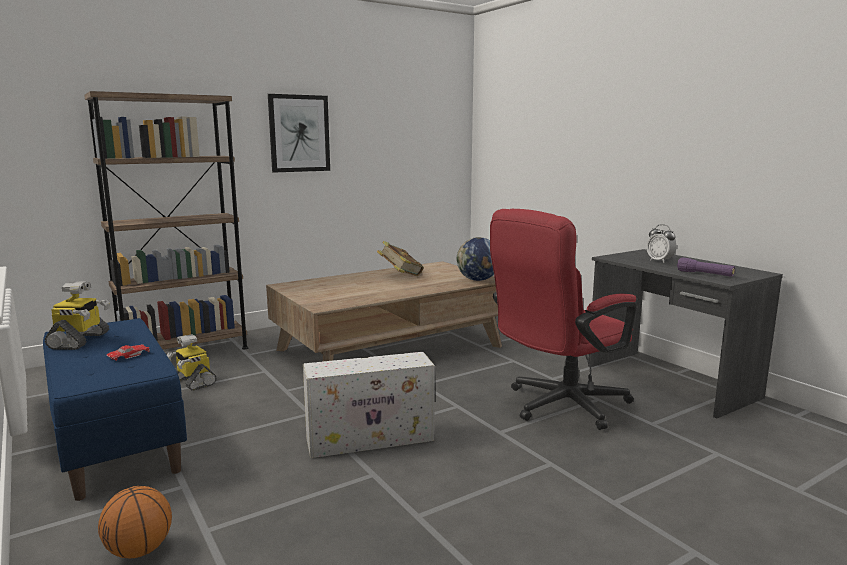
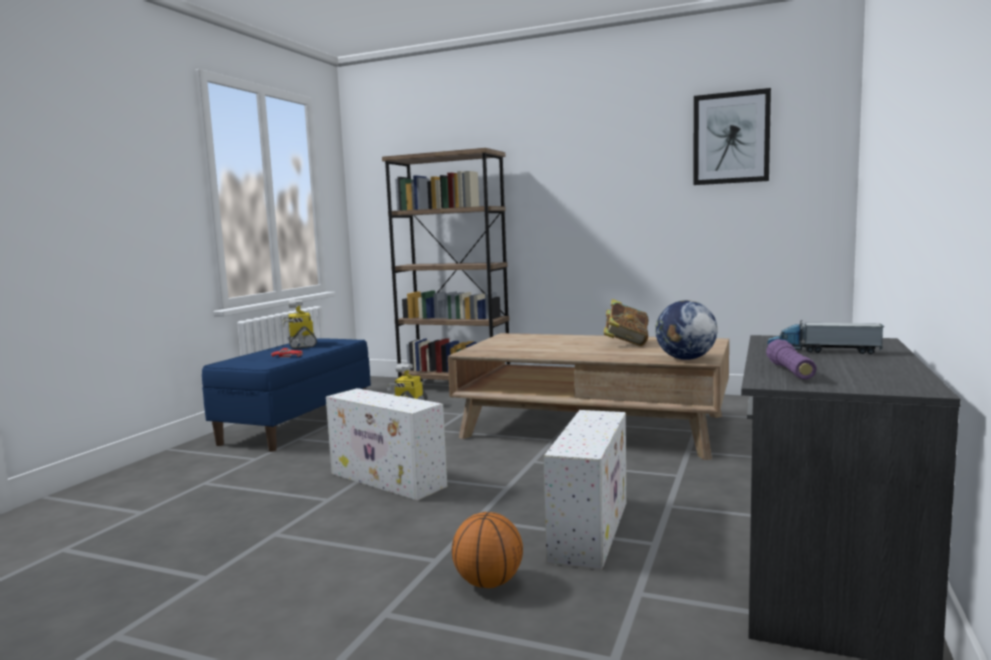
camera: 55 degrees right, 5 degrees down
(80, 341) = (301, 345): toy robot -> toy robot turned 105 degrees clockwise
(139, 550) = (171, 477): basketball -> basketball (488, 583)
(299, 133) = (590, 180): picture -> picture (731, 138)
(558, 406) = (590, 528): red office chair -> white storage box
(659, 261) = (822, 351): alarm clock -> toy truck

